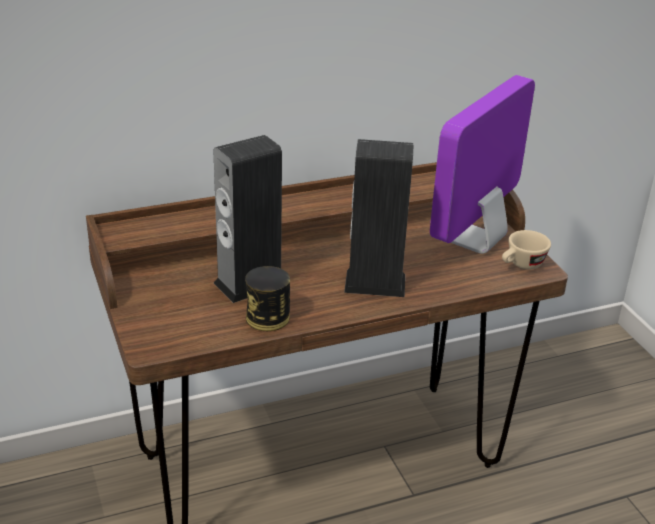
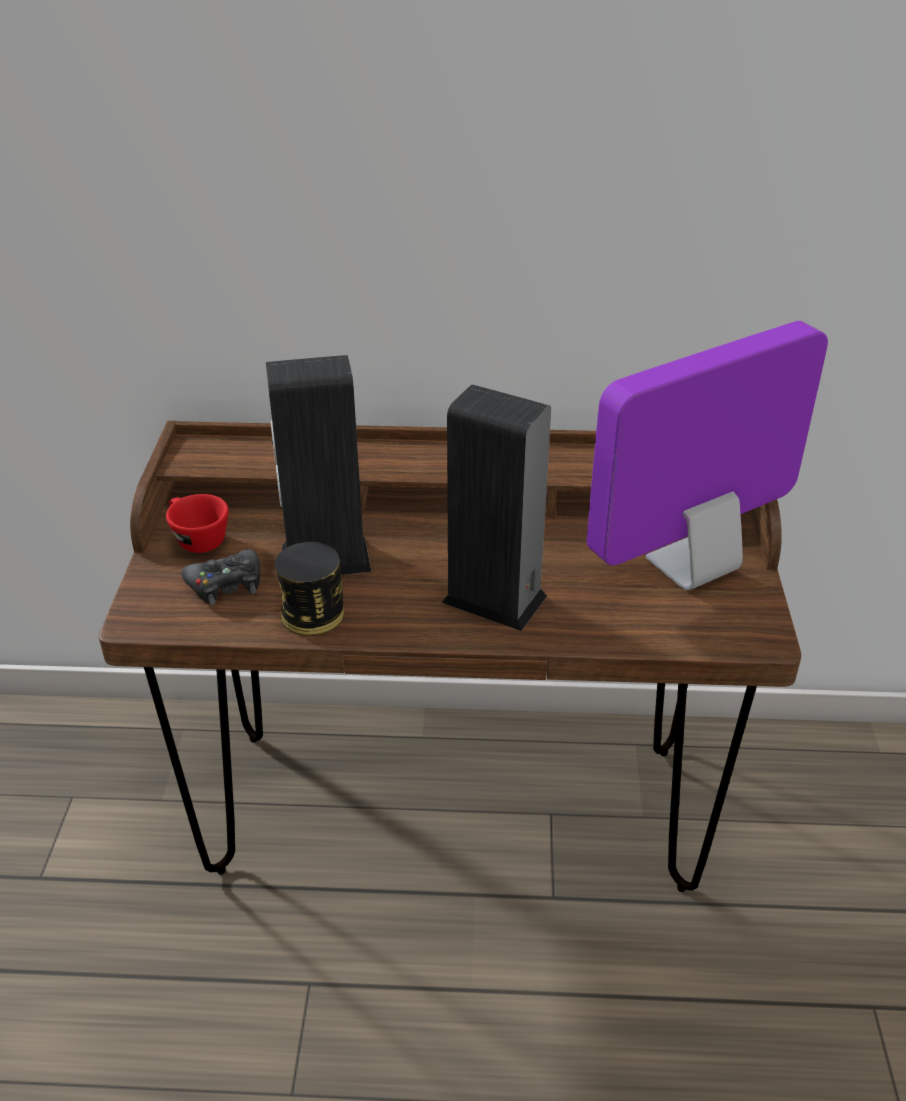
camera: 25 degrees right, 5 degrees up
(149, 291) = (196, 538): none -> red cup
(194, 313) = (226, 584): none -> black game controller
(521, 265) = (735, 623): beige cup -> none

